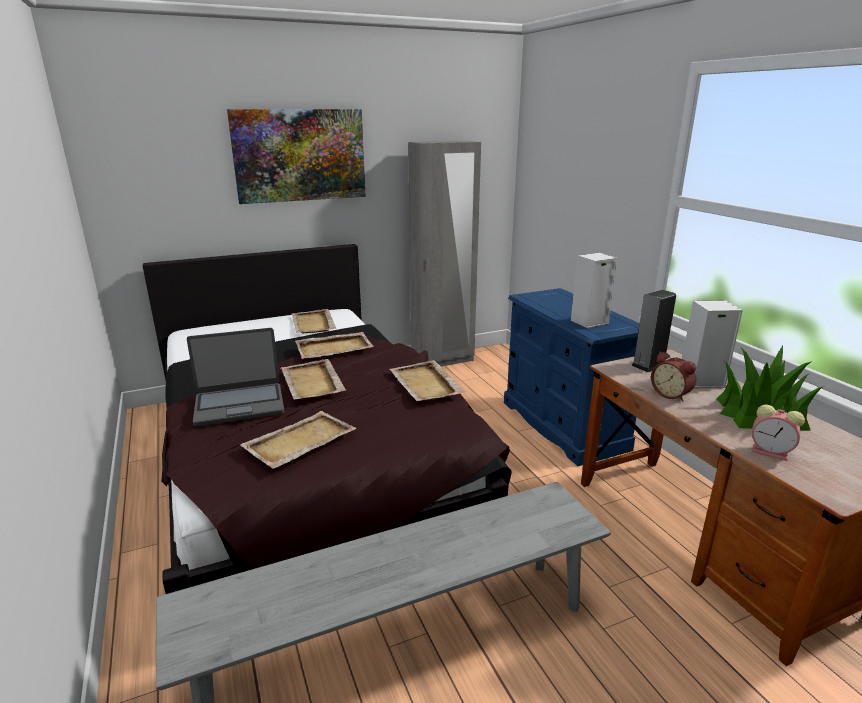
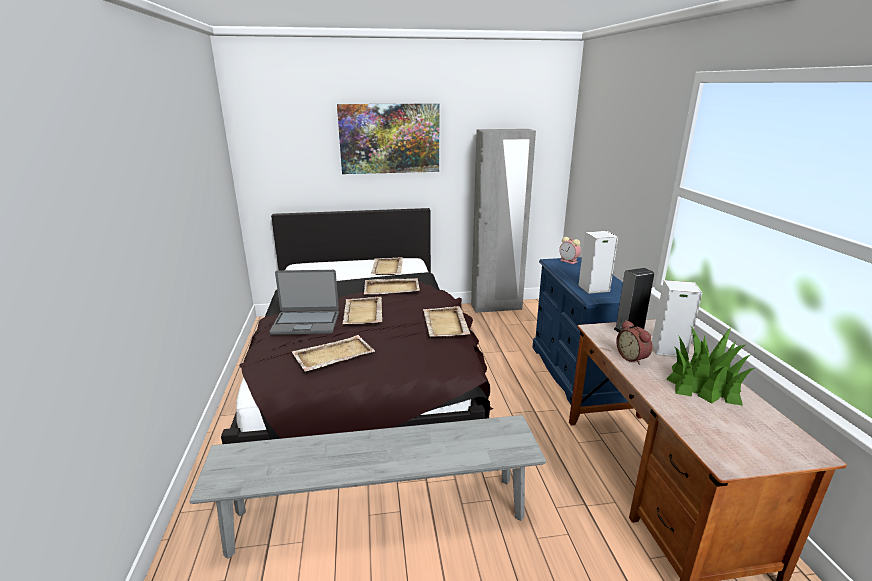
camera: 15 degrees right, 0 degrees up
(771, 452) = (691, 418): alarm clock -> alarm clock (569, 261)

